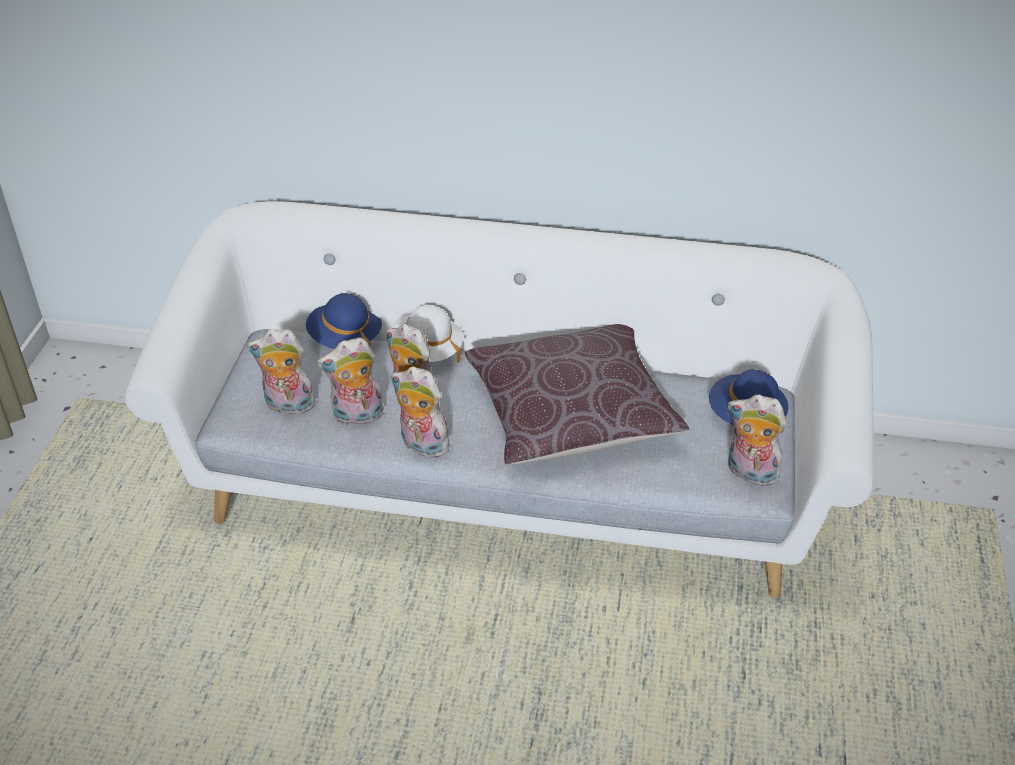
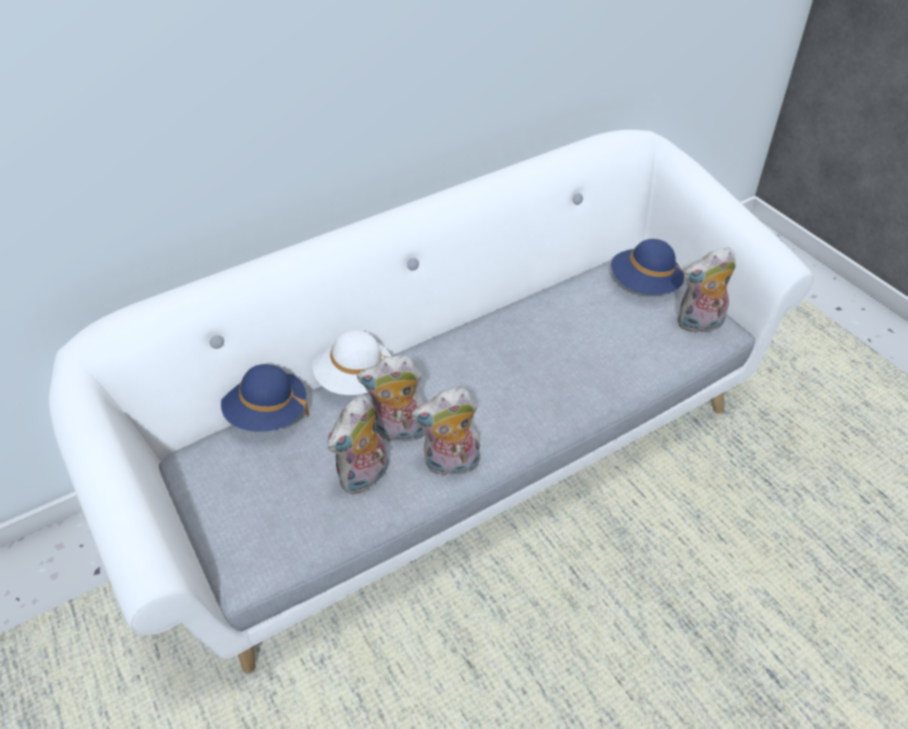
camera: 40 degrees left, 5 degrees up
(287, 406) = (286, 512): plush toy -> none
(571, 413) = (533, 358): brown pillow -> none

